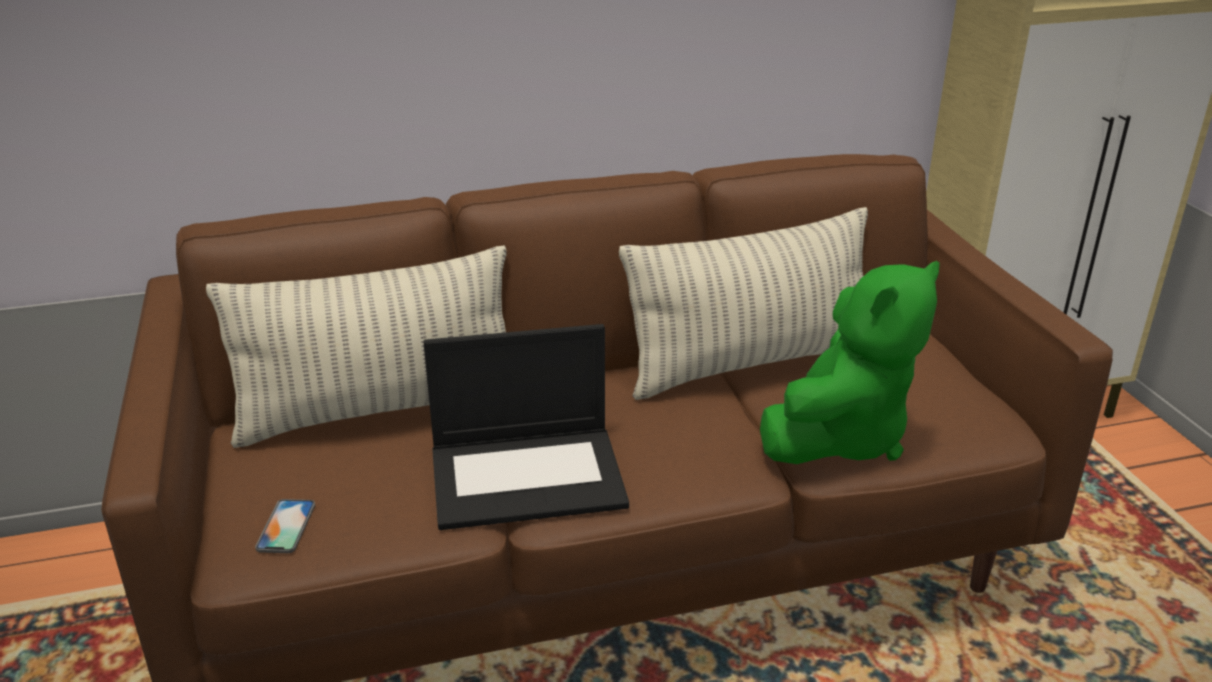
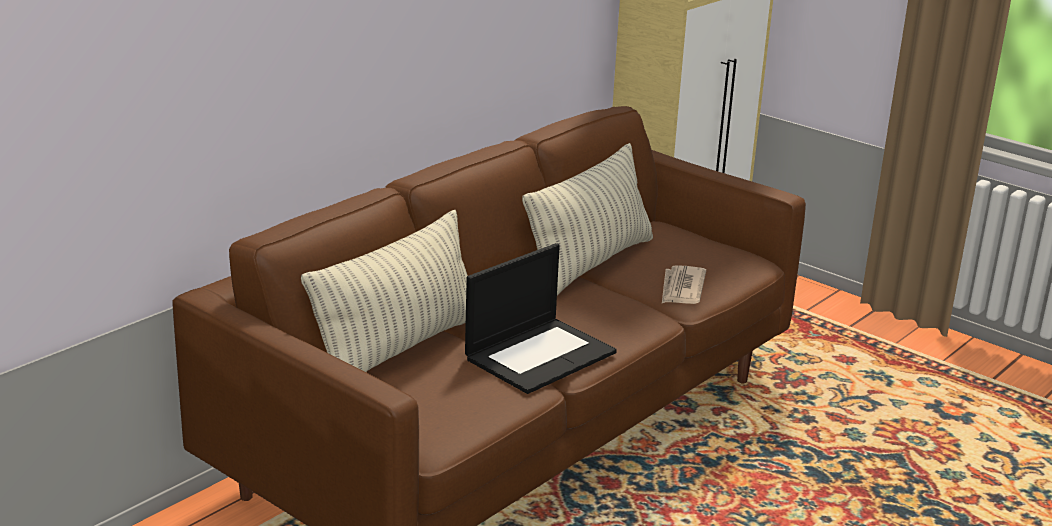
camera: 35 degrees left, 5 degrees down
(286, 526) = (435, 420): phone -> none
(840, 437) = (681, 289): green plush toy -> newspaper

